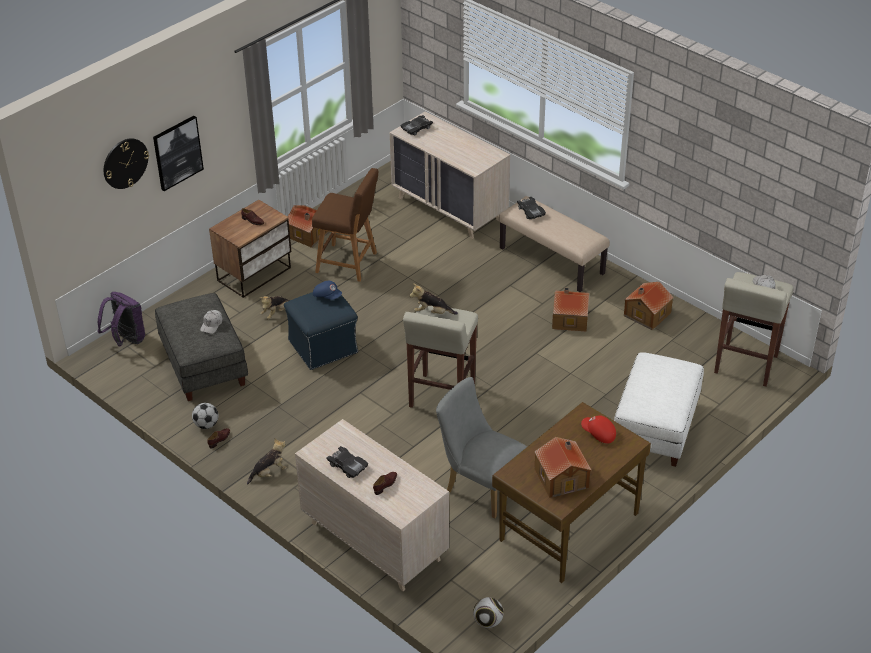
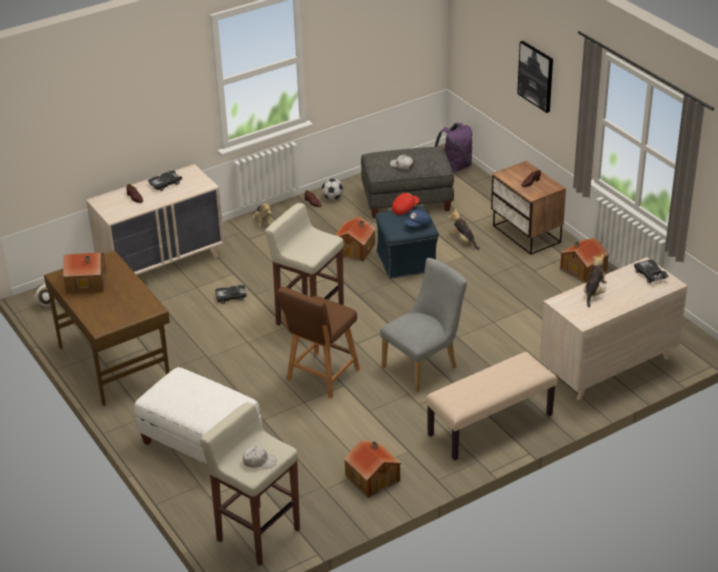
camera: 105 degrees right, 5 degrees down
(125, 163) = (502, 38): wall clock -> none
(349, 263) = (527, 289): brown stool -> brown stool (321, 377)
(432, 313) = (323, 240): plush toy -> plush toy (594, 293)
(480, 486) = (188, 322): grey chair -> grey chair (424, 365)
(531, 211) = (517, 369): black toy car -> black toy car (231, 297)
(569, 318) = (388, 418): toy house -> toy house (355, 249)
(598, 434) = (122, 311): red cap -> red cap (405, 208)

